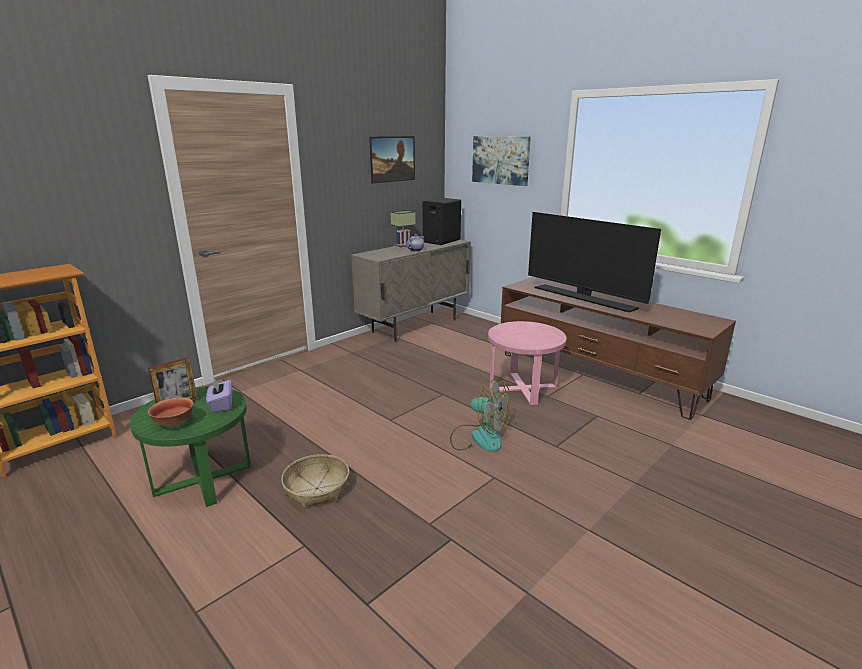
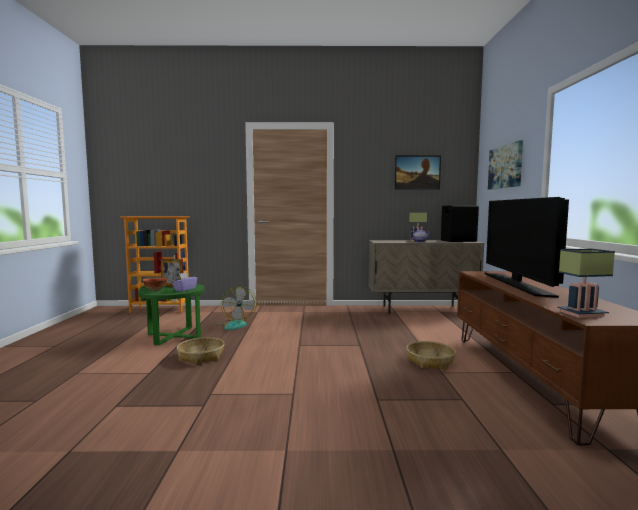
camera: 45 degrees right, 15 degrees down
(479, 437) = (331, 372): fan -> fan (235, 324)
(523, 388) = (430, 361): pink side table -> basket
(688, 326) = (582, 314): none -> table lamp

